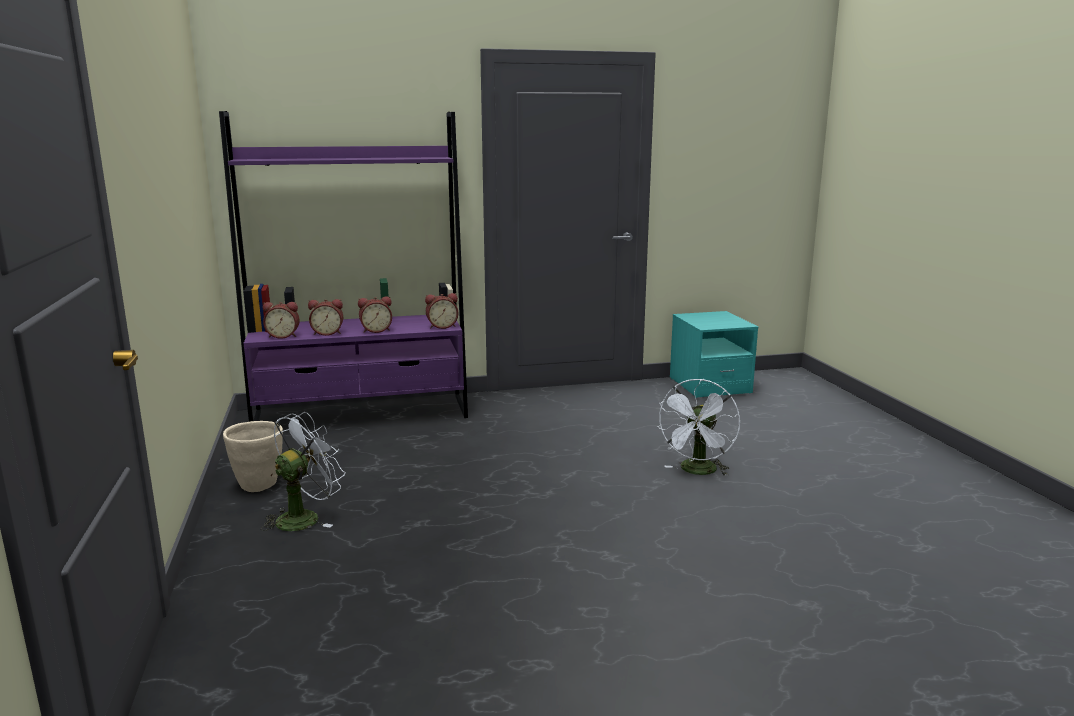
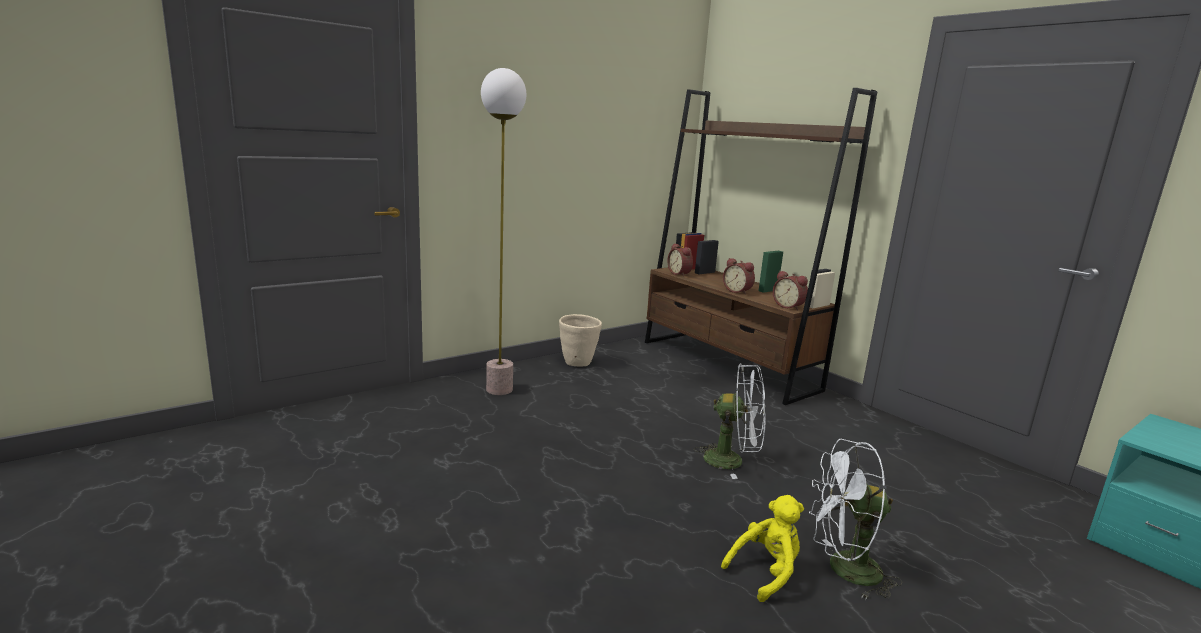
camera: 65 degrees right, 0 degrees up
(274, 549) = (499, 389): none -> floor lamp
(304, 517) = (547, 387): white fan -> white fan (732, 461)
(327, 333) = (706, 281): alarm clock -> none
(362, 415) = (727, 365): purple bookcase -> brown bookcase
(690, 497) = (765, 572): none -> yellow plush toy

